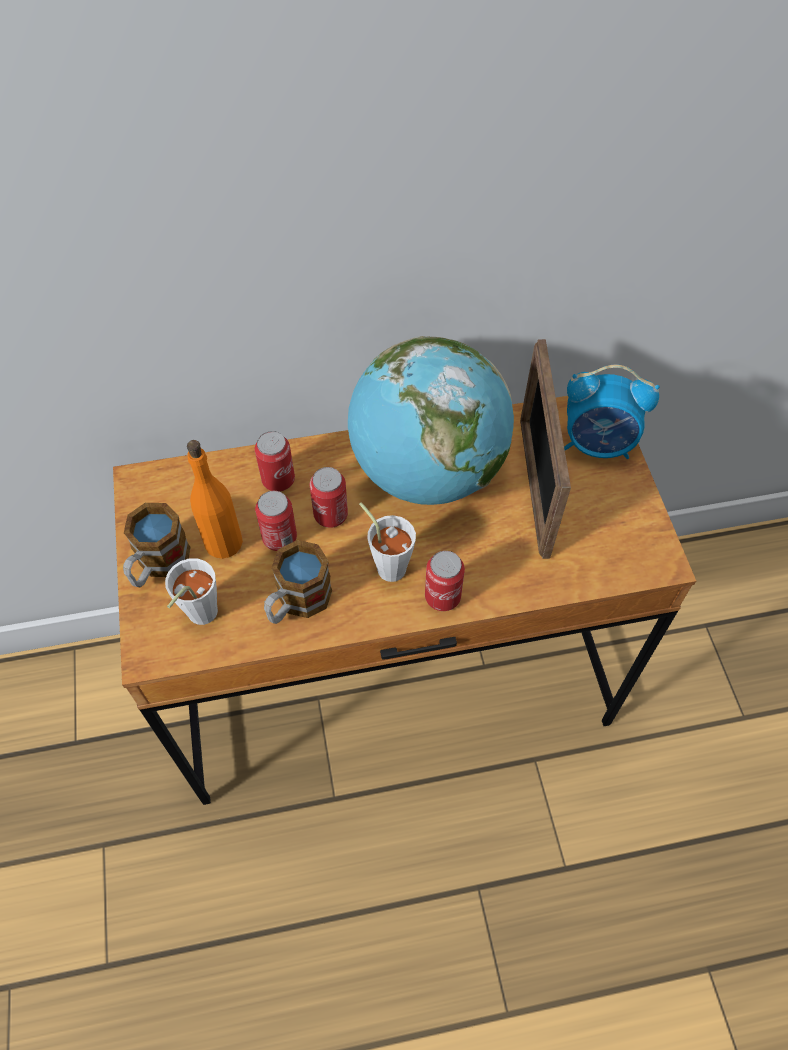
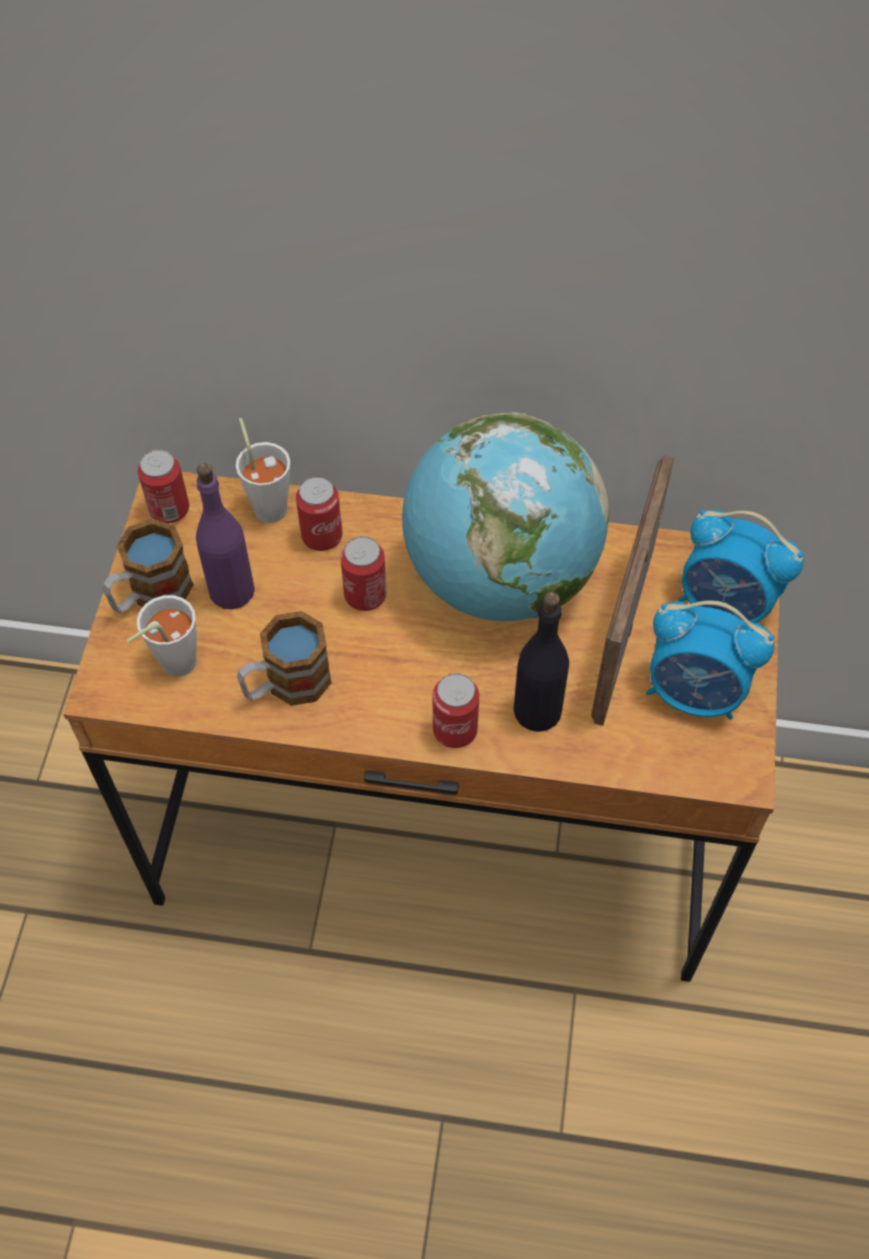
camera: 20 degrees right, 0 degrees up
(223, 542) = (232, 590): orange bottle -> purple bottle
(279, 538) = (296, 605): can -> can (169, 509)
(387, 564) = (407, 672): white cup -> white cup (268, 503)
(497, 562) = (538, 710): none -> black bottle
(604, 513) = (695, 692): none -> alarm clock

